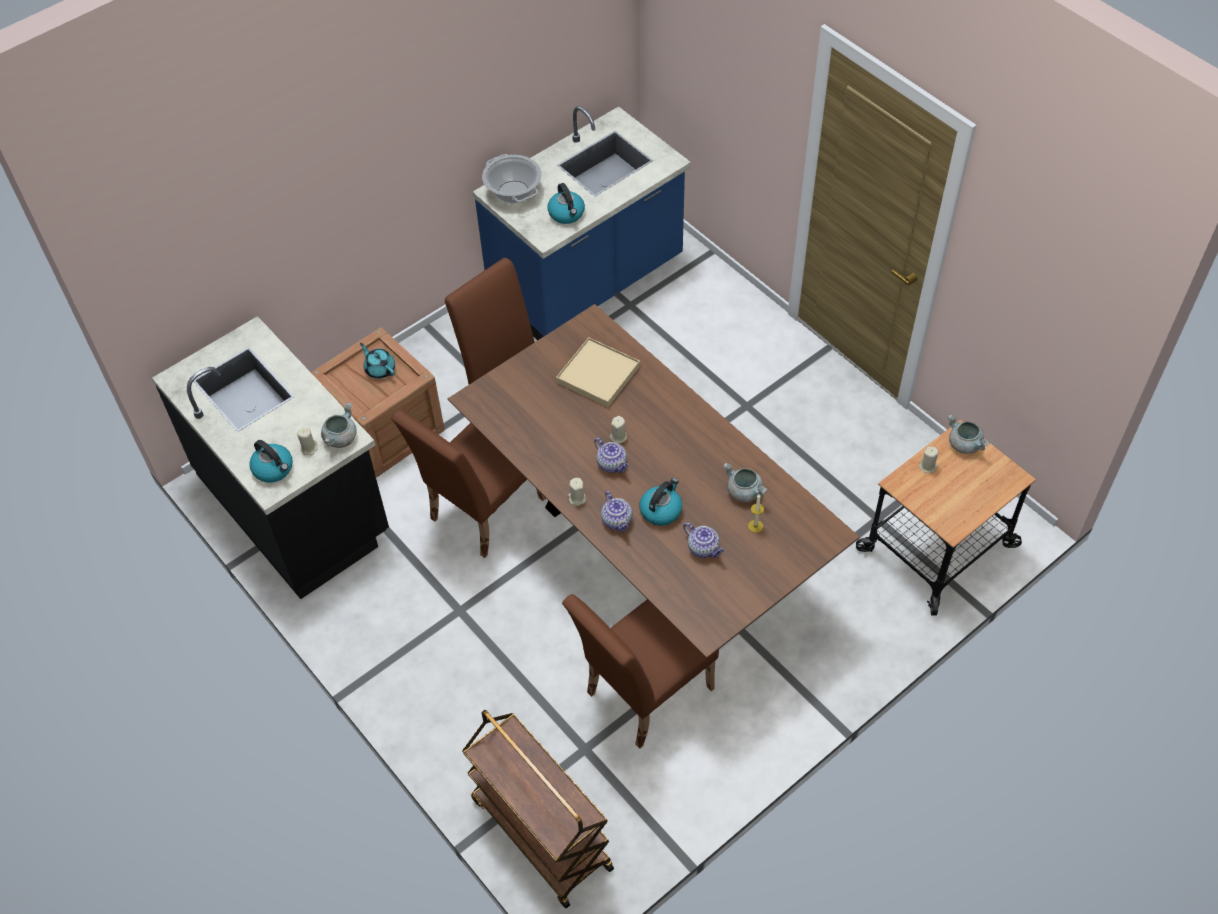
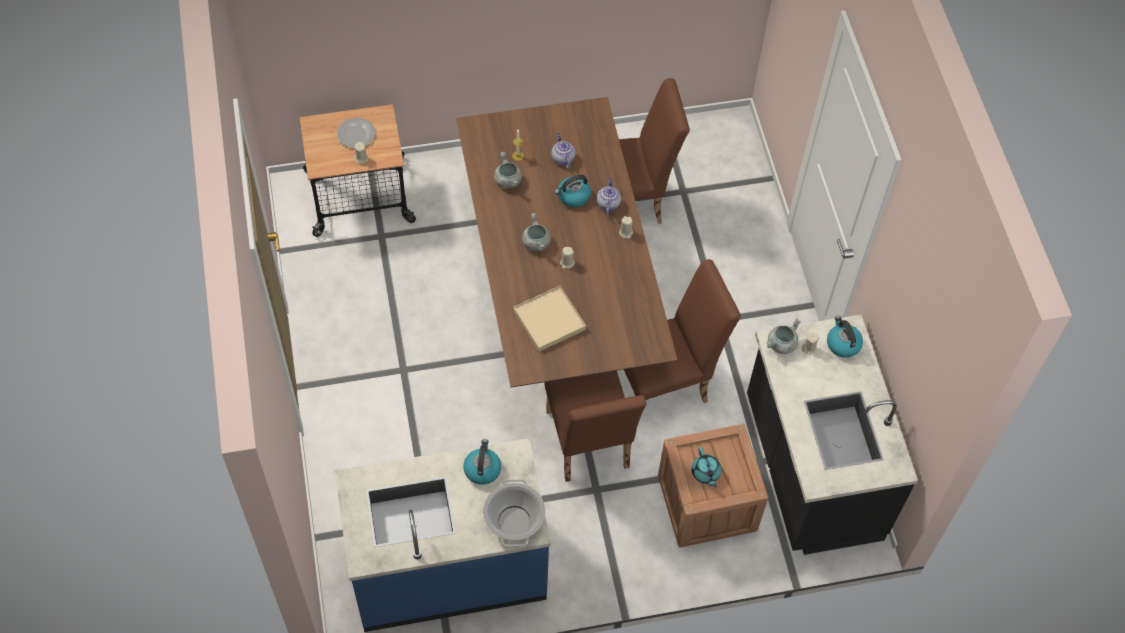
camera: 155 degrees left, 5 degrees up
(540, 833) = (738, 159): brown cart -> none
(612, 464) = (585, 244): teapot -> none
(958, 490) = (356, 135): none -> plate
(964, 444) = (322, 160): grey cooking pot -> grey cooking pot (536, 243)

